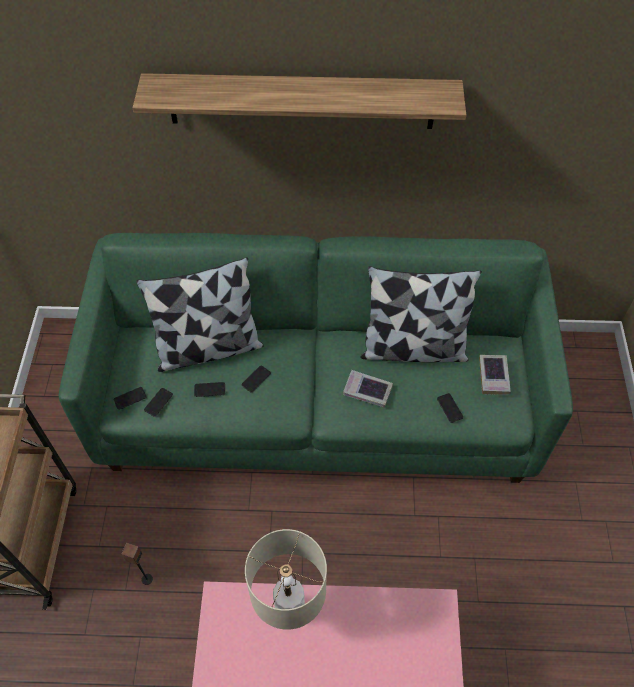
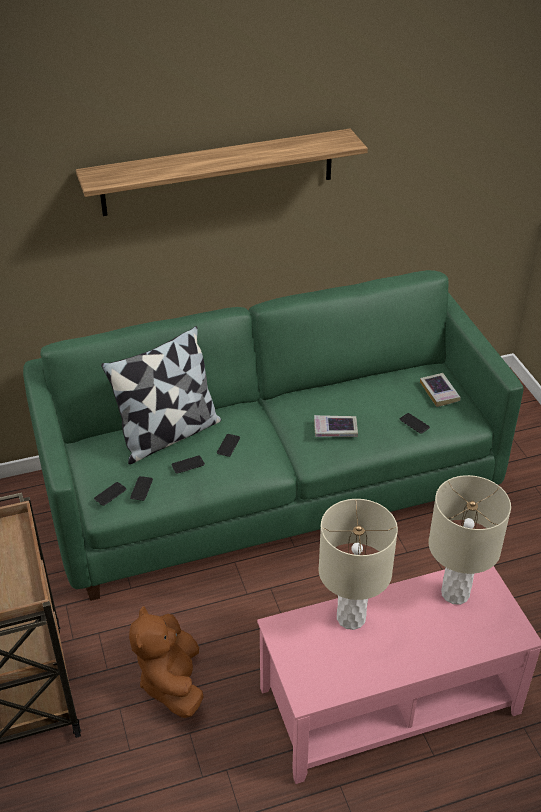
camera: 20 degrees left, 15 degrees down
(146, 579) = (172, 682): speaker -> brown plush toy
(404, 620) = (455, 593): none -> beige table lamp
(413, 348) = (359, 389): pillow -> none

